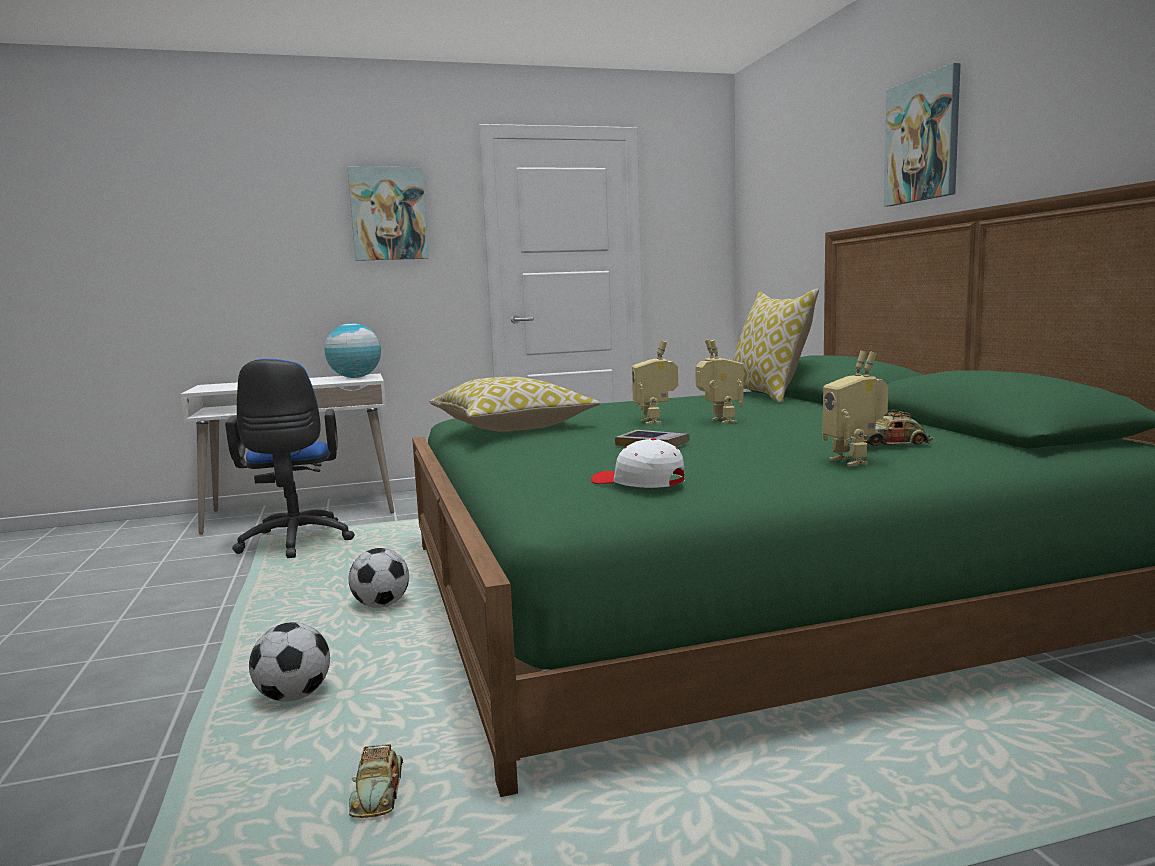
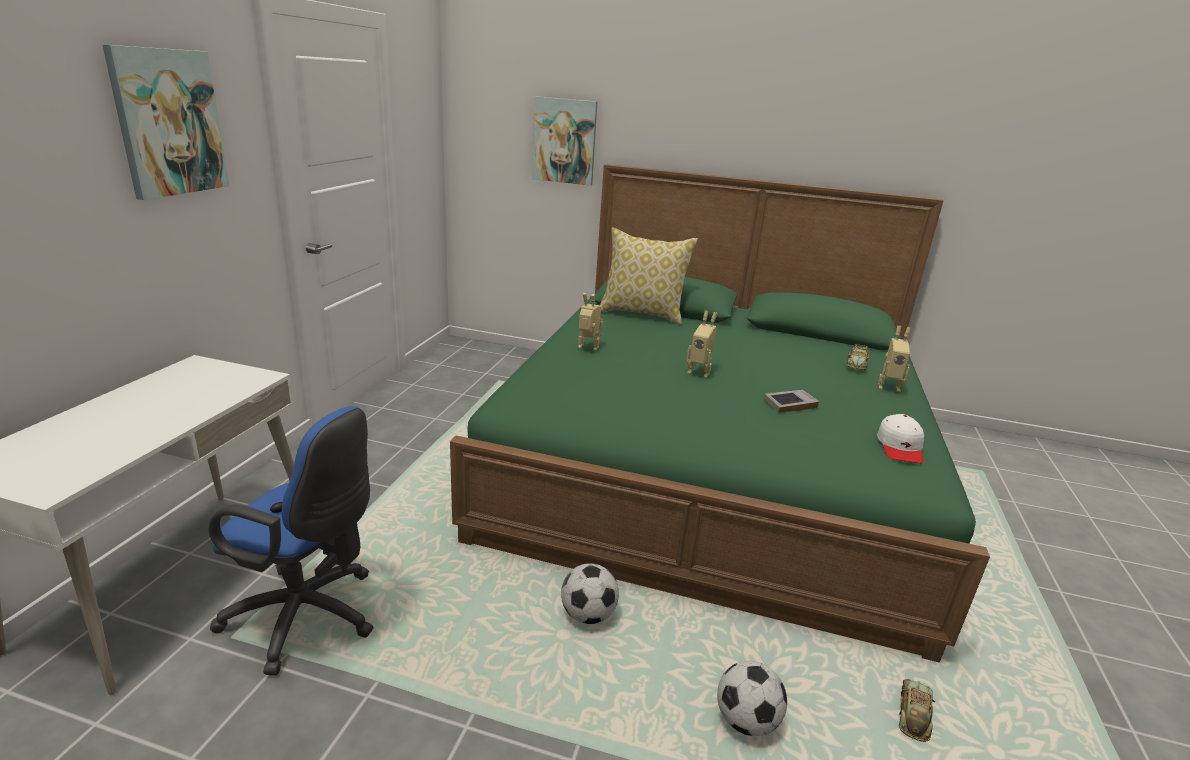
camera: 60 degrees left, 15 degrees up
(355, 377) = (210, 376): globe -> none
(378, 792) = (914, 713): toy car -> toy car turned 90 degrees counterclockwise
(512, 427) = (636, 411): pillow -> none
(638, 482) = (900, 447): white cap -> white cap turned 60 degrees counterclockwise
(719, 421) = (728, 361): toy robot -> toy robot (587, 348)
(923, 139) = (705, 115): picture -> picture (564, 141)

